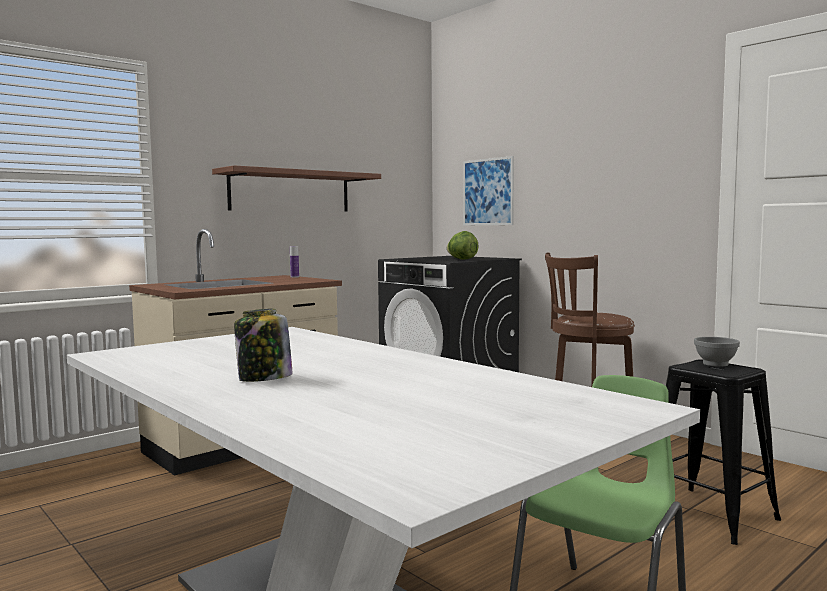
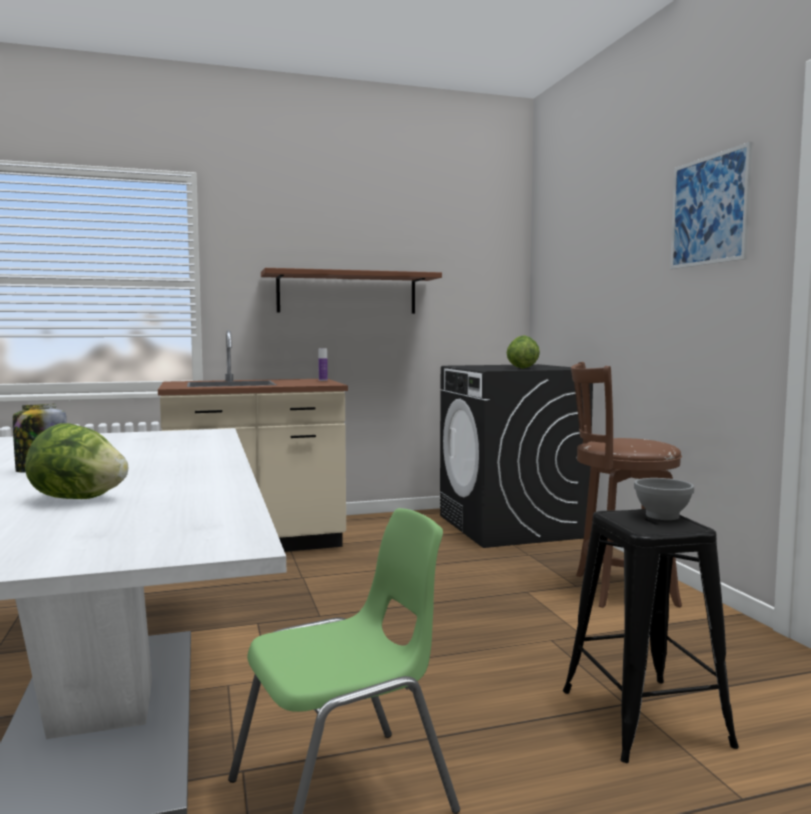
camera: 25 degrees right, 0 degrees up
(398, 395) = (77, 499): none -> lettuce
(488, 192) = (572, 290): picture -> picture (709, 210)

